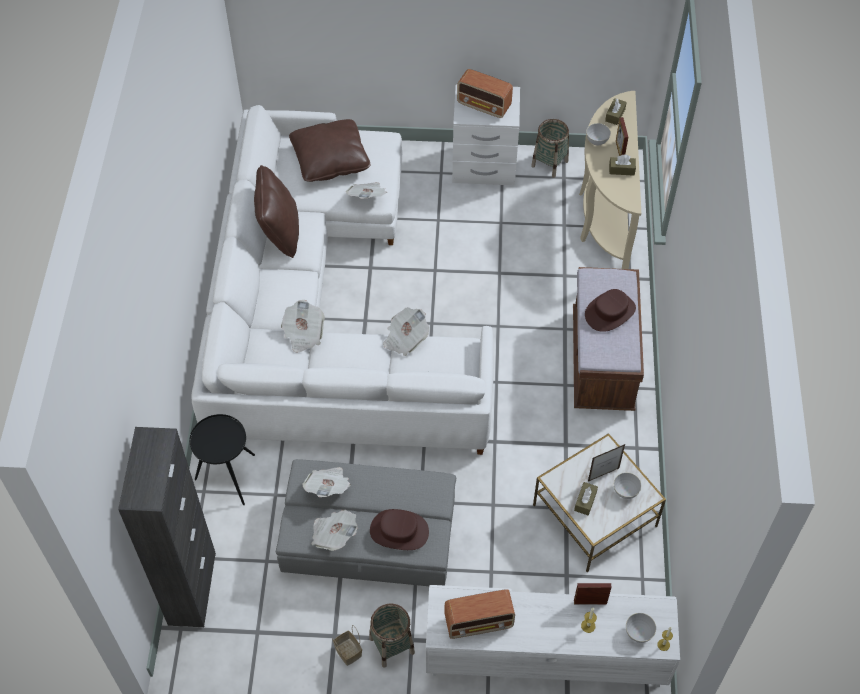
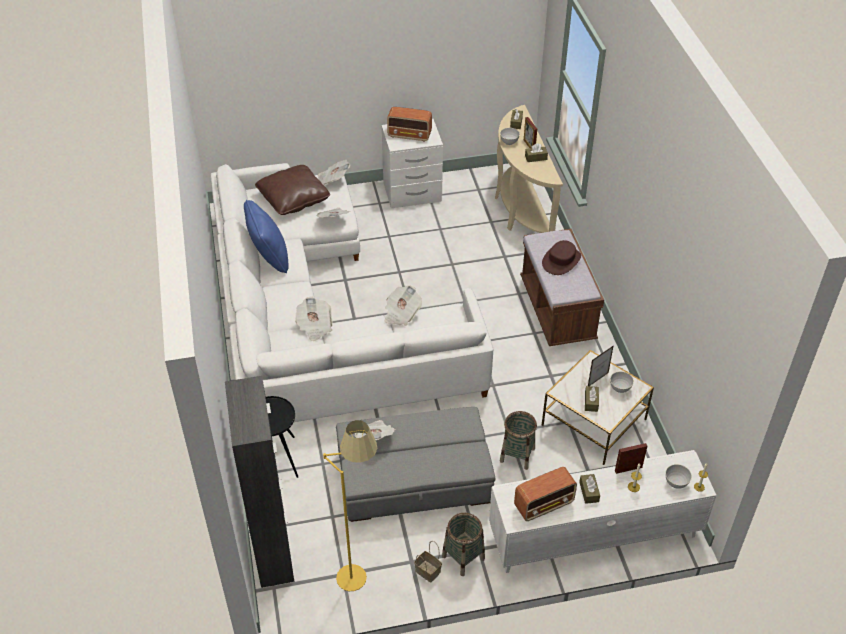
camera: 15 degrees left, 10 degrees down
(276, 627) = (358, 567): none -> yellow floor lamp
(280, 233) = (269, 258): brown pillow -> blue pillow
(334, 535) = (392, 472): newspaper -> newspaper (333, 179)
(399, 531) = (447, 457): brown hat -> none
(535, 619) = (589, 492): none -> brown tissue box
(549, 163) = (464, 182): basket -> basket (517, 455)

